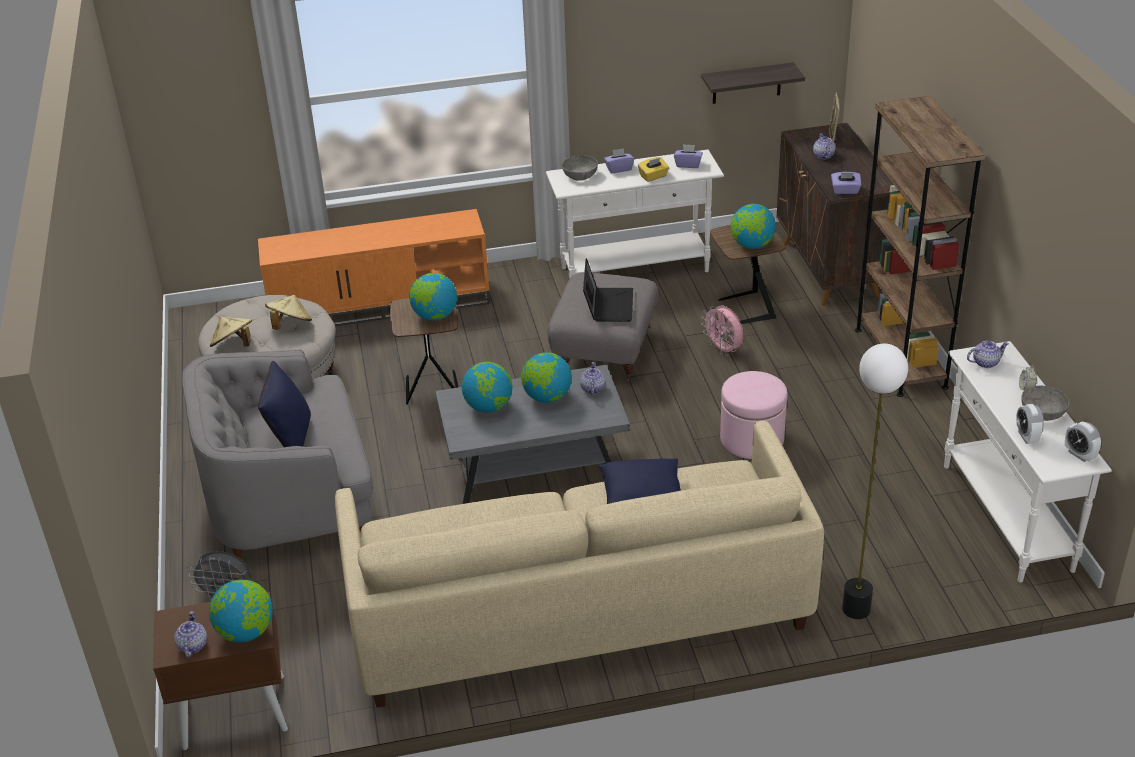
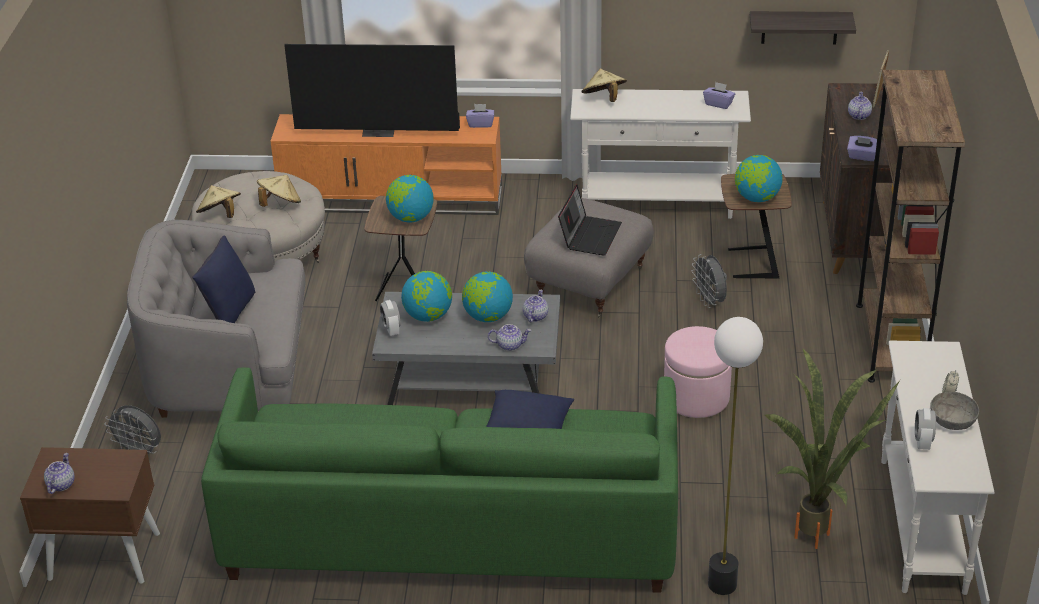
camera: 15 degrees right, 0 degrees up
(246, 632) = (111, 482): globe -> none
(365, 239) = (379, 131): none -> television
(578, 610) = (451, 529): beige sofa -> green sofa
(580, 176) = (604, 99): grey bowl -> beige hat
(619, 169) = (646, 98): purple tissue box -> purple tissue box (480, 124)
(653, 176) = (677, 111): yellow tissue box -> none
(723, 350) = (710, 301): pink fan -> grey fan
(920, 541) = (820, 532): none -> potted plant
(985, 362) = (920, 359): teapot -> teapot (510, 345)
(1079, 455) = (968, 470): alarm clock -> alarm clock (391, 330)

